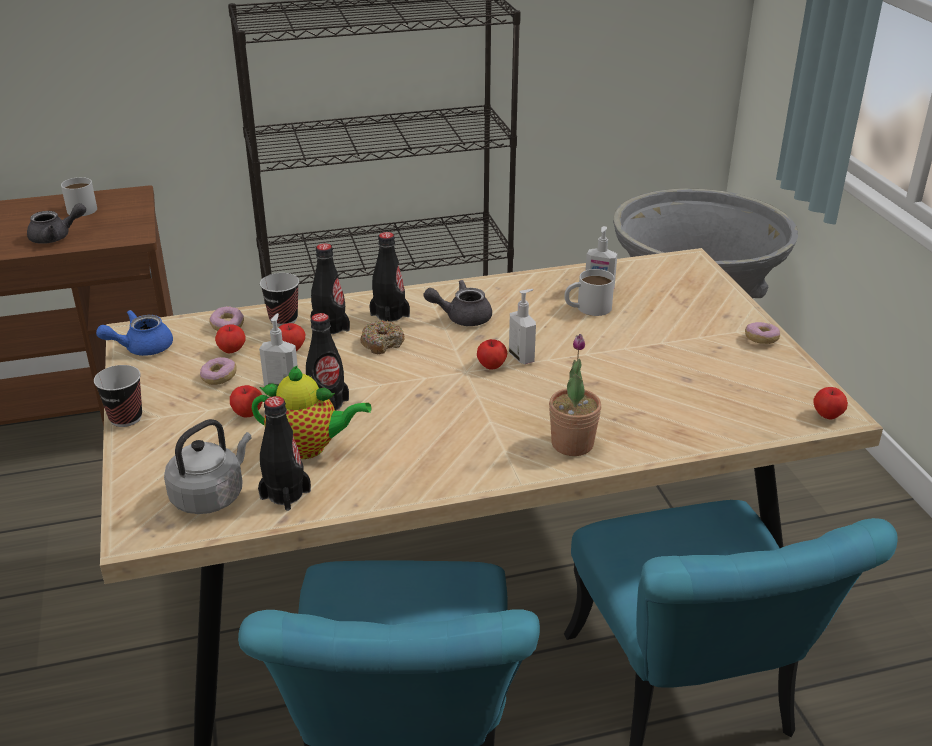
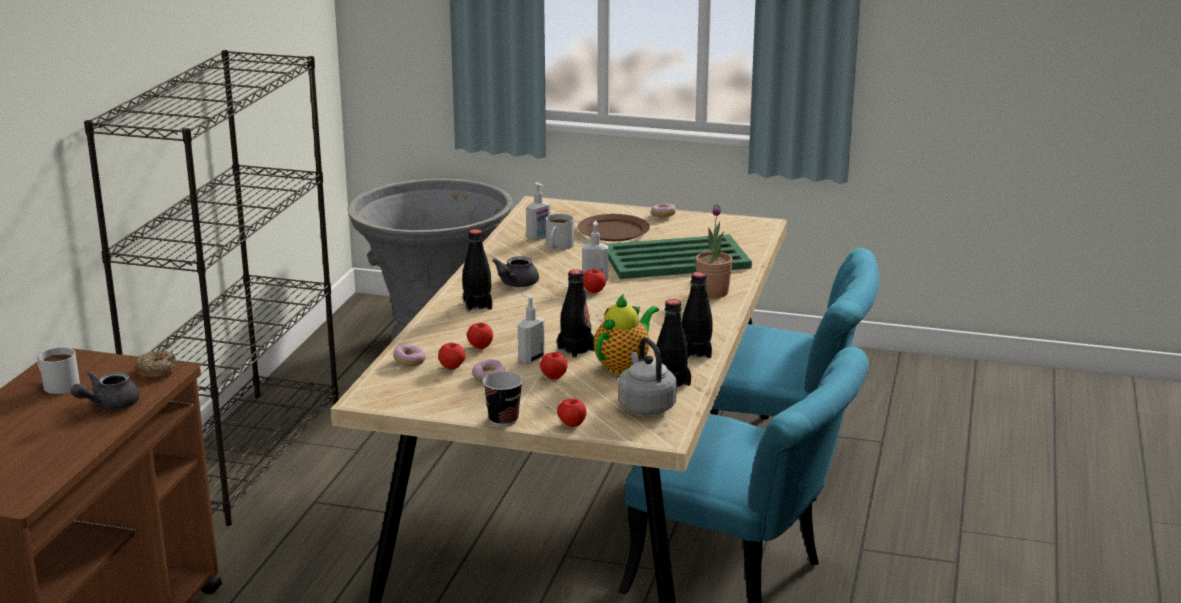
camera: 60 degrees left, 10 degrees down
(56, 237) = (109, 405): grey teapot -> grey teapot turned 150 degrees counterclockwise
(141, 348) = (397, 399): blue teapot -> none
(283, 319) = (429, 341): cup -> none
(330, 328) = (467, 327): black bottle -> black bottle (696, 352)
(382, 343) = (515, 316): donut -> donut (156, 371)
(641, 387) = (674, 259): none -> green tray
(673, 324) = (613, 231): none -> brown plate
(827, 415) = (760, 226): apple -> apple (571, 424)

